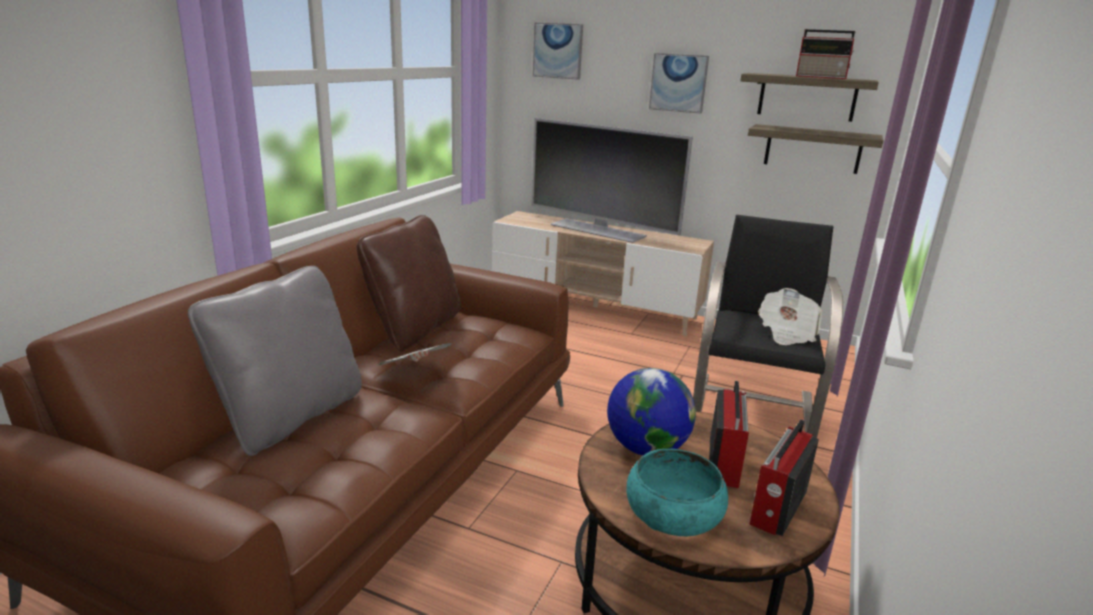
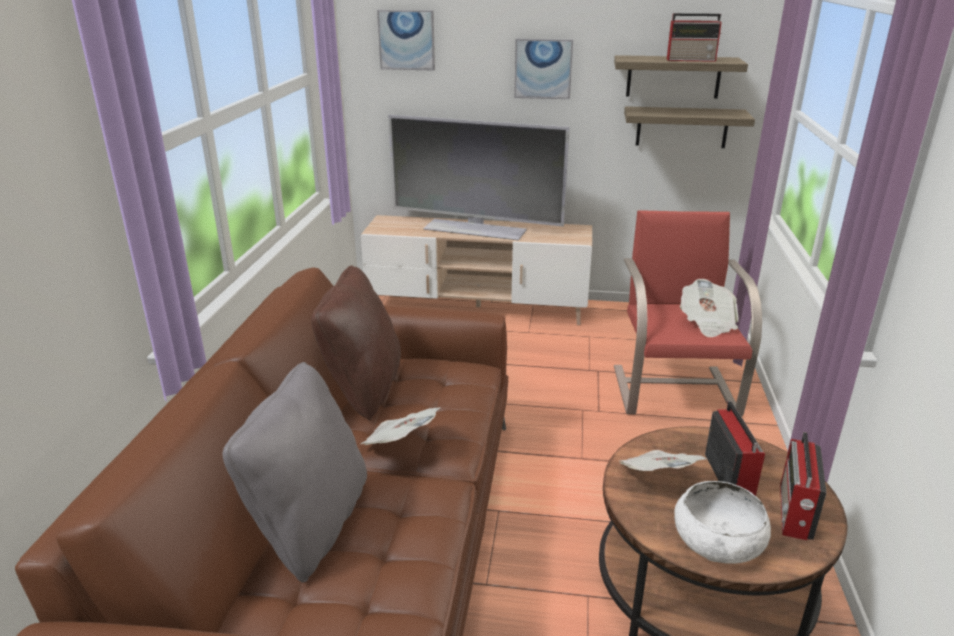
camera: 15 degrees left, 5 degrees up
(646, 448) = (658, 478): globe -> newspaper
(673, 513) = (718, 540): turquoise bowl -> white bowl
(753, 404) = (674, 390): black armchair -> red armchair

